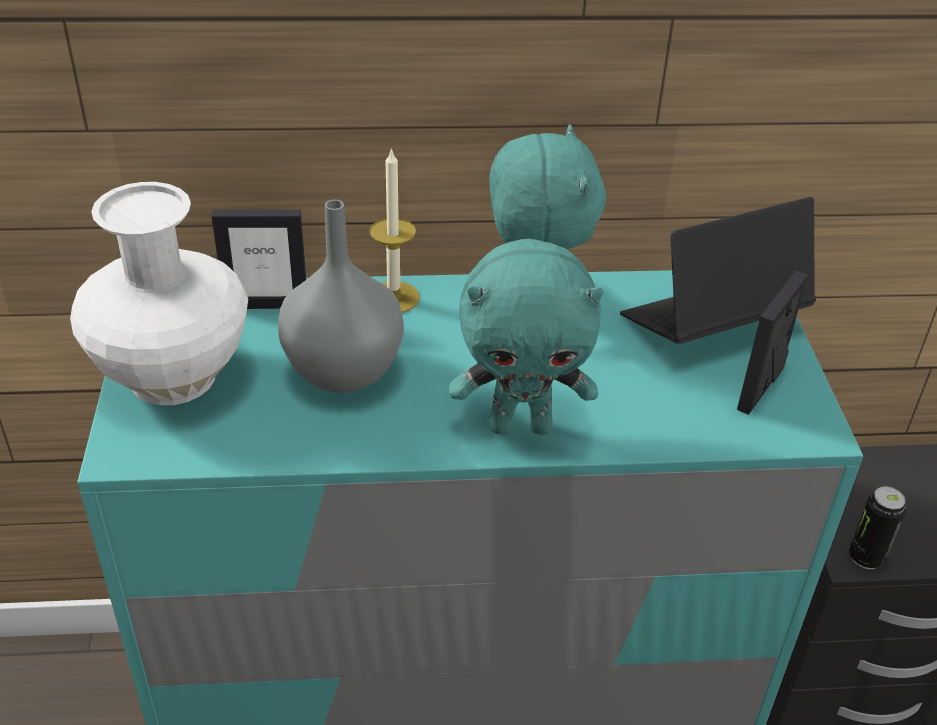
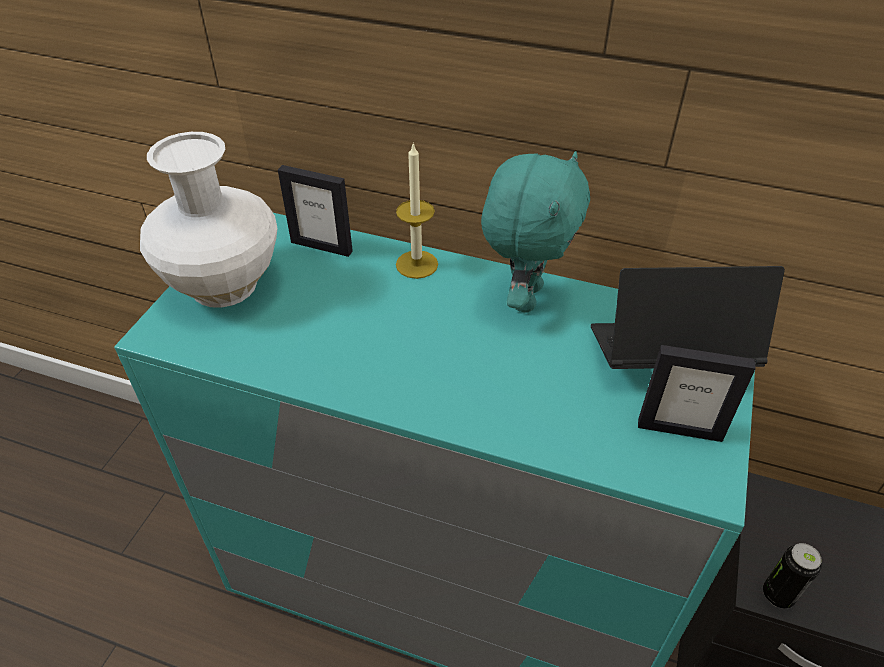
camera: 25 degrees right, 5 degrees up
(342, 370) = (342, 313): grey vase -> none
(521, 425) = (449, 400): turquoise plush toy -> none
(761, 388) = (679, 429): picture frame -> picture frame turned 135 degrees counterclockwise

